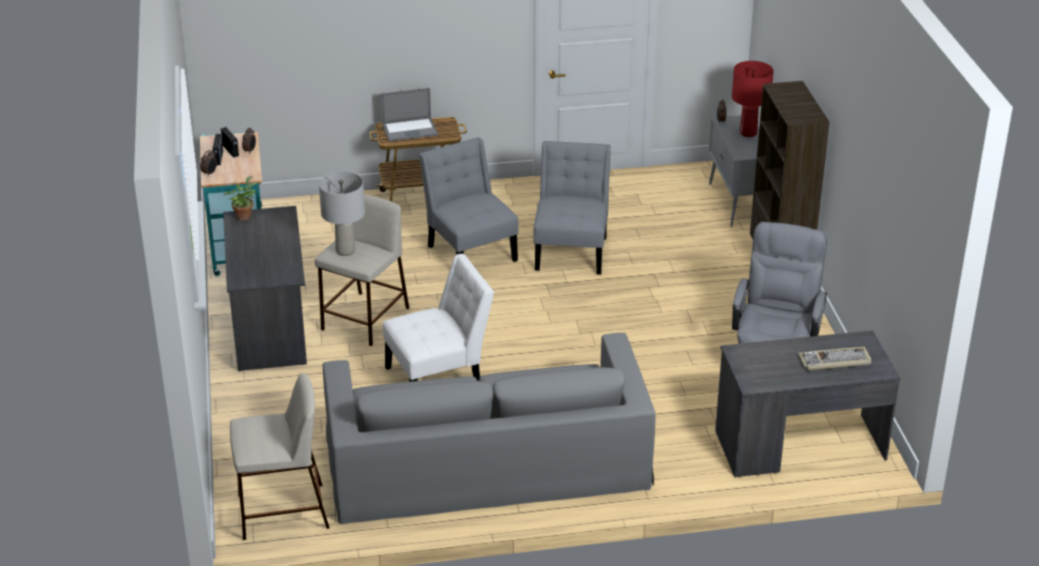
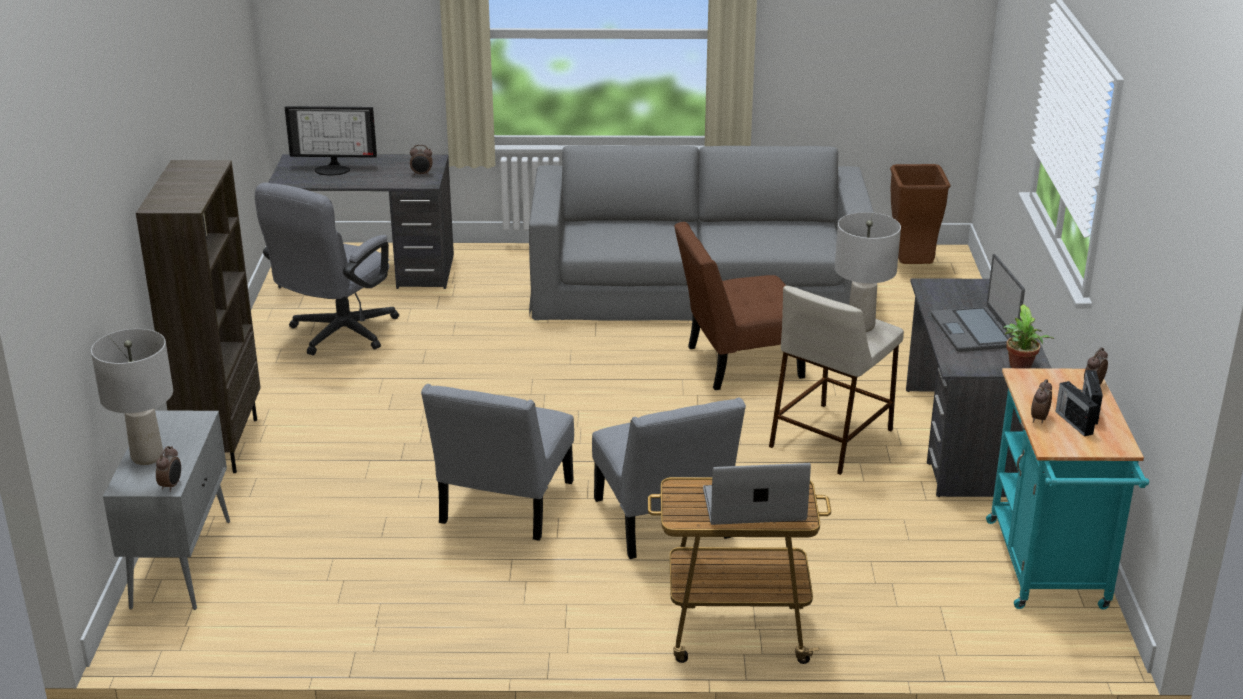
camera: 170 degrees left, 5 degrees down
(267, 240) = (974, 331): none -> laptop
(282, 512) = (910, 267): beige stool -> brown trash can
(439, 376) = (737, 363): white chair -> brown chair
(748, 133) = (146, 457): red table lamp -> grey table lamp
(748, 362) = (422, 174): none -> alarm clock
(834, 361) = (333, 169): keyboard -> monitor

